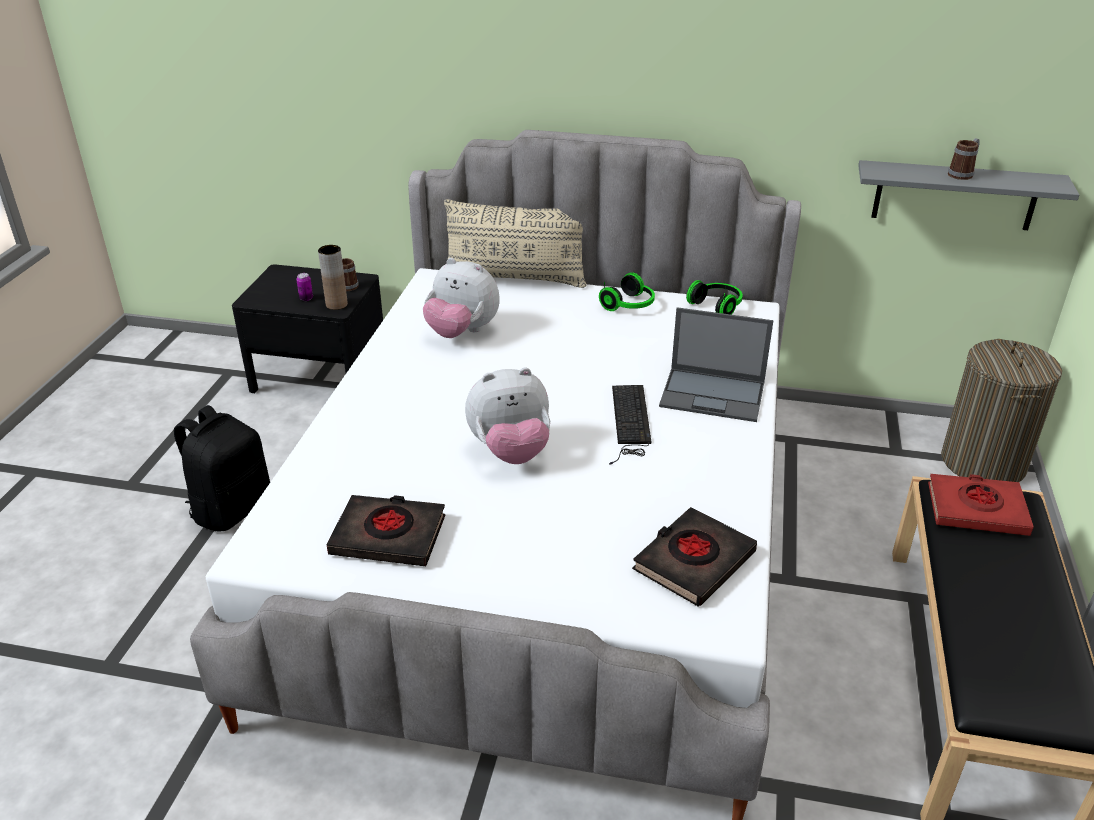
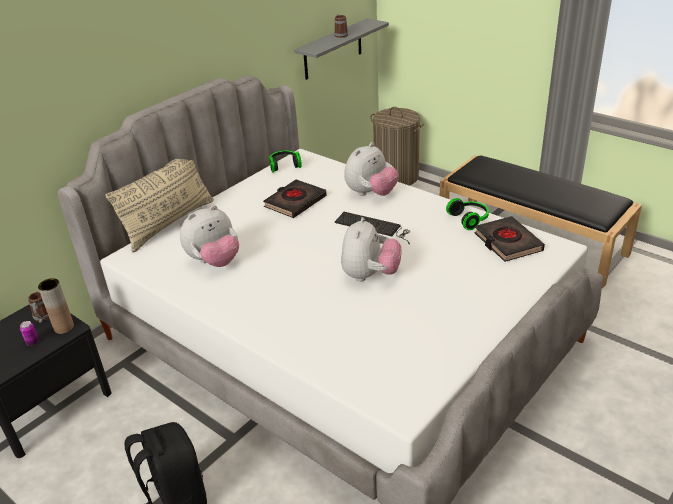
camera: 60 degrees left, 0 degrees up
(389, 536) = (421, 343): black book -> black book (295, 202)
(630, 306) = (252, 192): headphones -> headphones (469, 219)
(714, 395) = (371, 194): laptop -> plush toy
(976, 510) = (482, 172): red book -> none

